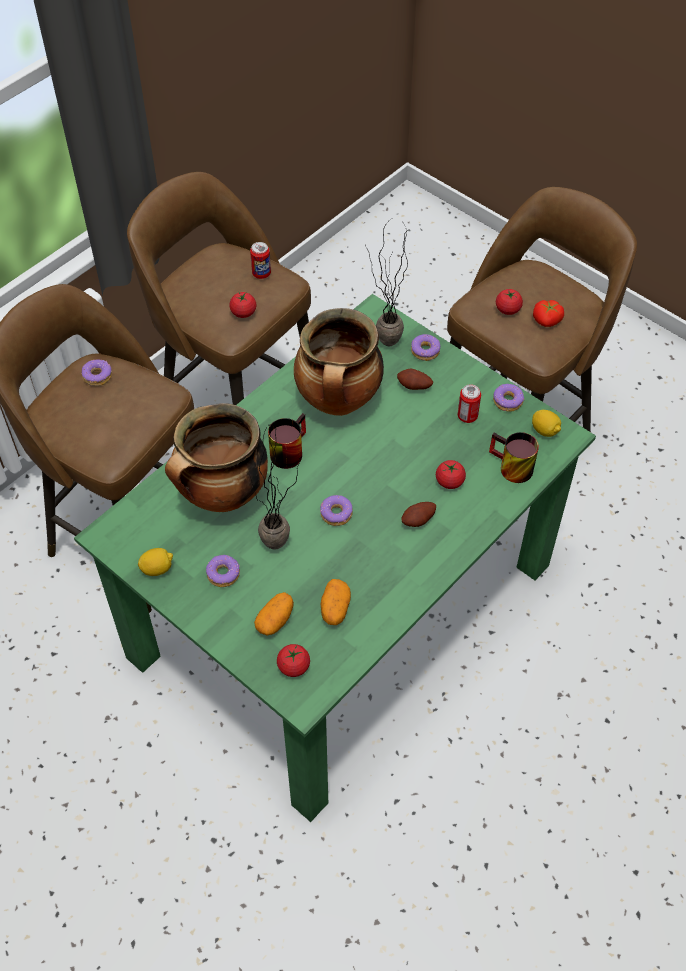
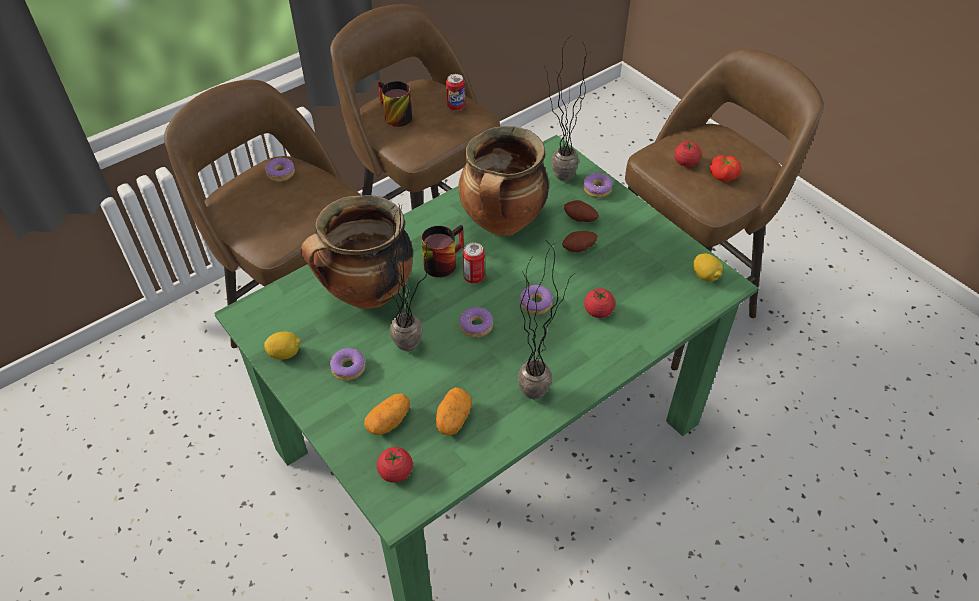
camera: 10 degrees right, 5 degrees down
(243, 312) = (431, 136): tomato -> none
(409, 565) = (540, 386): none -> potted plant
(419, 521) = (559, 344): potato -> potato (579, 249)
(467, 416) = (628, 252): can -> can (474, 277)
(508, 401) = (671, 244): donut -> donut (536, 304)
(509, 468) = (662, 307): mug -> mug (393, 116)

